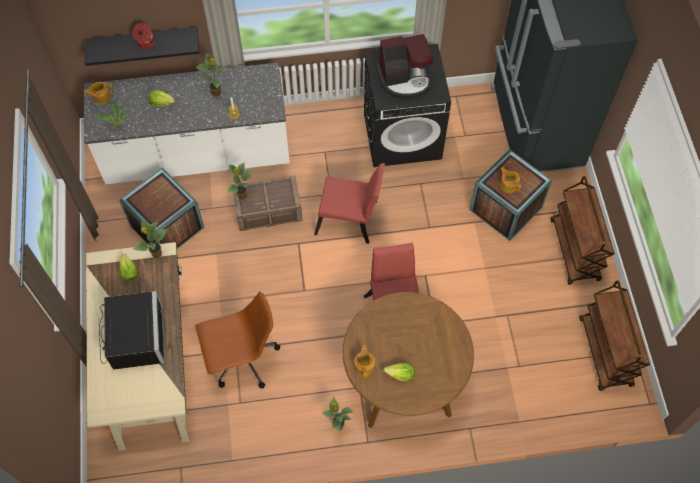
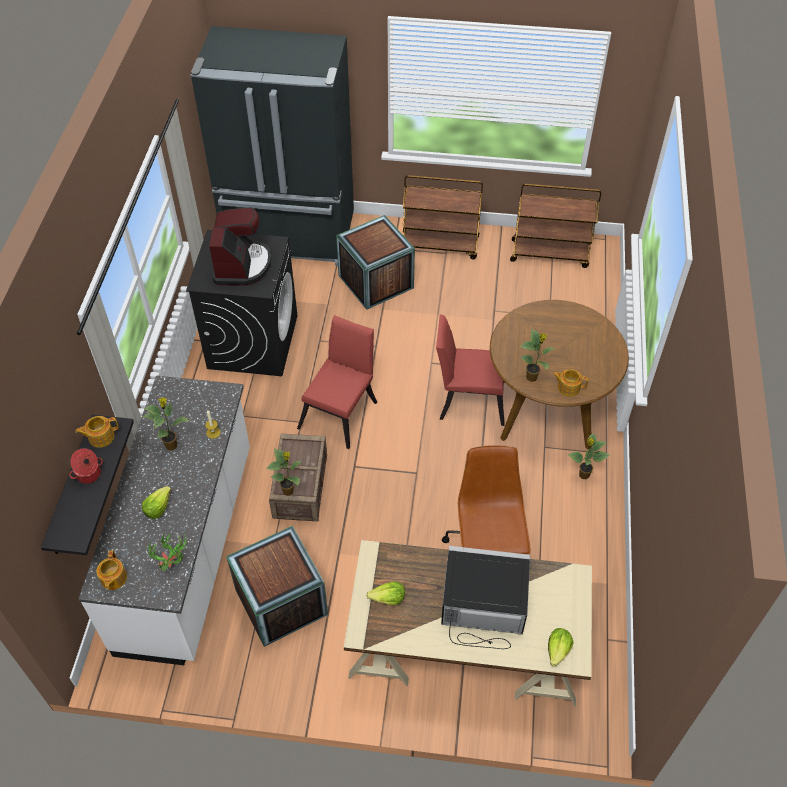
camera: 75 degrees left, 10 degrees down
(156, 254) = (372, 563): potted plant -> potted plant (532, 378)
(400, 374) = (584, 361): lettuce -> lettuce (558, 650)
(508, 184) = (377, 246): teapot -> teapot (100, 437)

